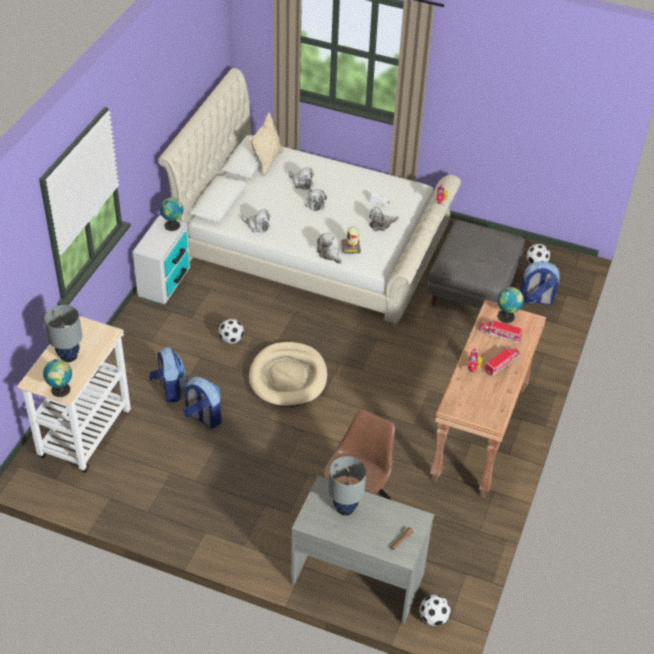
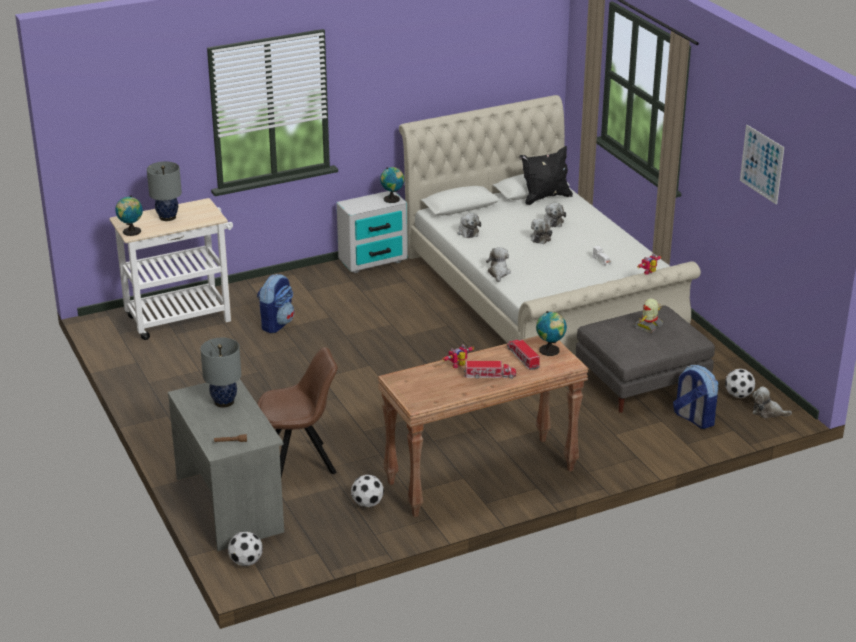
camera: 45 degrees right, 15 degrees down
(203, 417) = (273, 352): backpack -> none
(231, 339) = (371, 317): football -> football (368, 503)
(266, 162) = (545, 197): beige pillow -> black pillow
(288, 377) = (377, 361): beige dog bed -> none
(351, 248) = (523, 276): toy robot -> toy robot (648, 326)
(381, 224) = (579, 274): plush toy -> plush toy (767, 412)
(524, 88) = (761, 164): none -> picture

